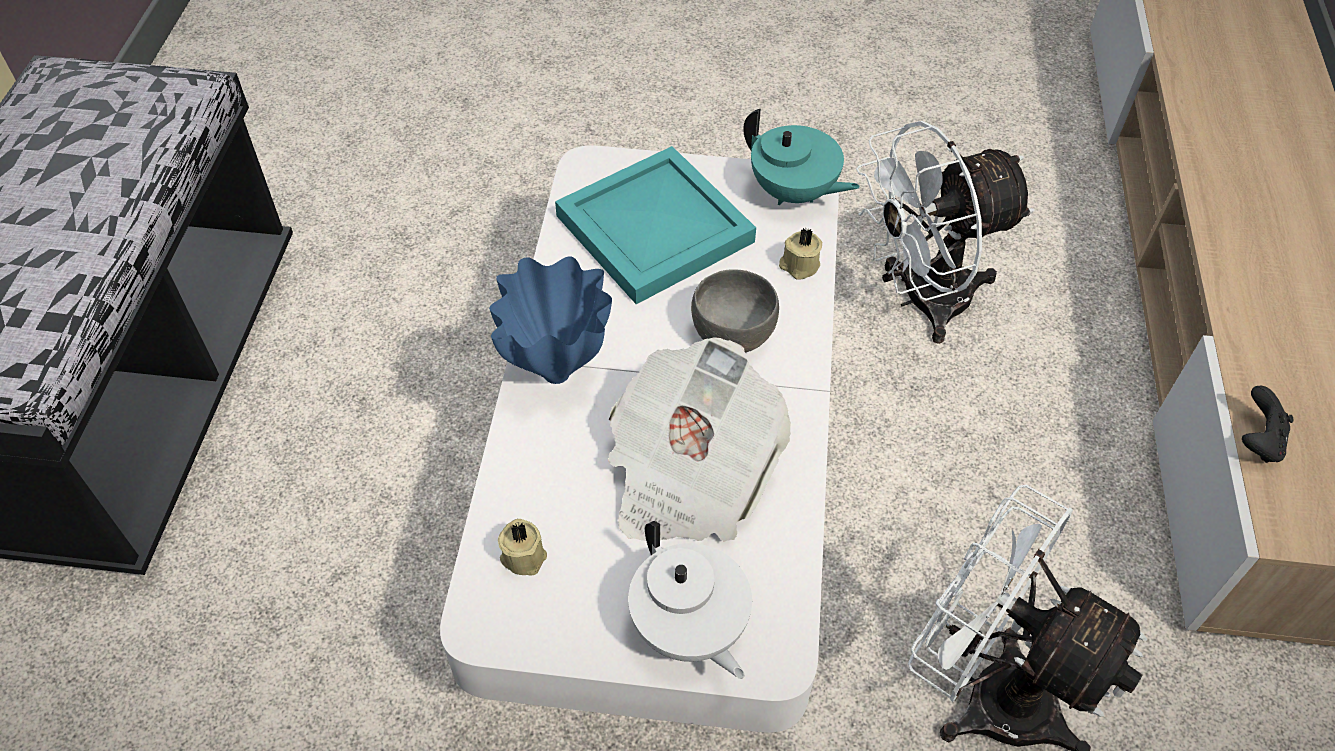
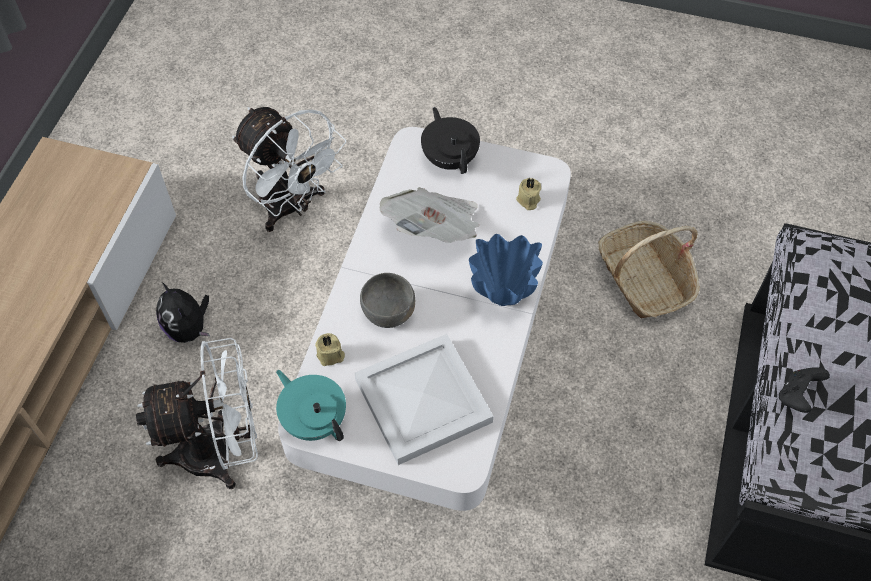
camera: 170 degrees left, 5 degrees up
(314, 635) = (644, 280): none -> basket
(658, 229) = (421, 400): turquoise tray -> white tray
(688, 628) = (450, 158): white teapot -> black teapot
(1049, 447) = (189, 328): none -> plush toy
(1257, 441) = (109, 216): black game controller -> black game controller (797, 396)

